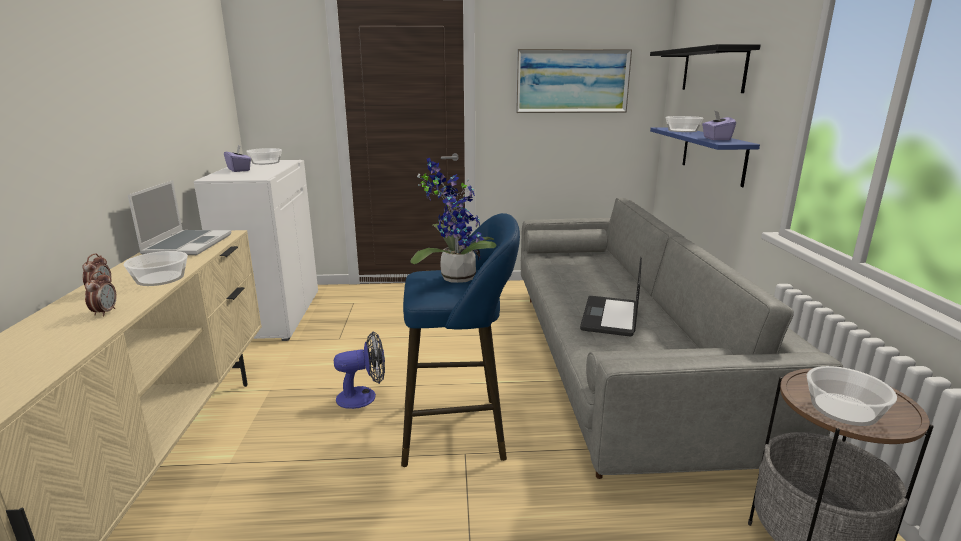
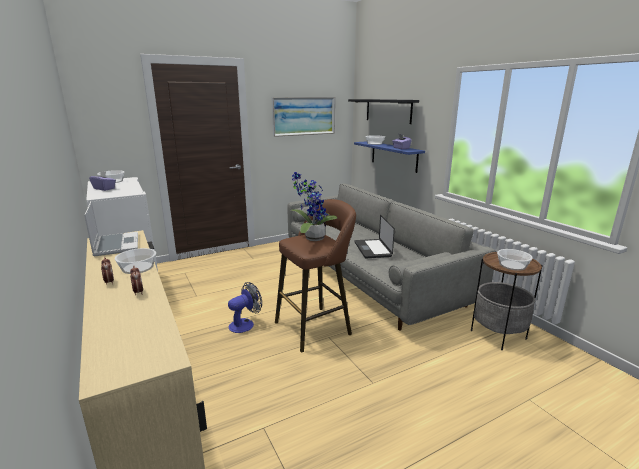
camera: 25 degrees left, 0 degrees up
(460, 430) = (316, 327): blue stool -> brown stool

